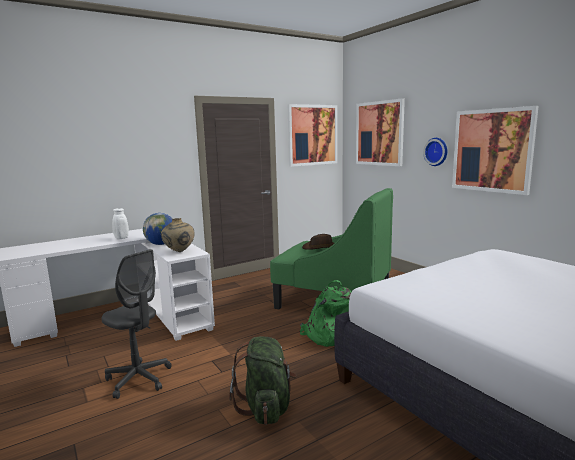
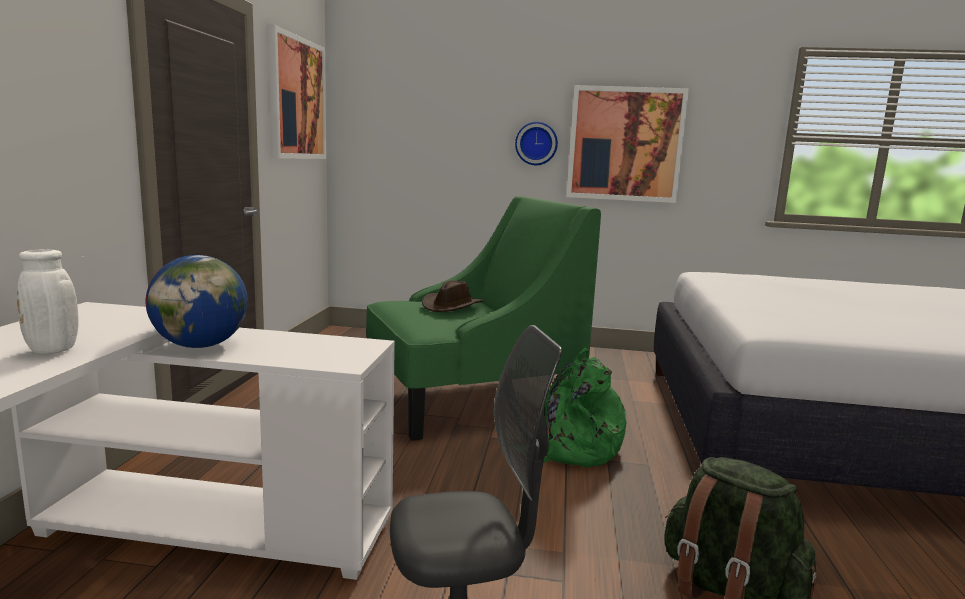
camera: 50 degrees left, 0 degrees up
(179, 252) = (314, 350): beige vase -> none
(379, 133) = (419, 109): picture -> none

